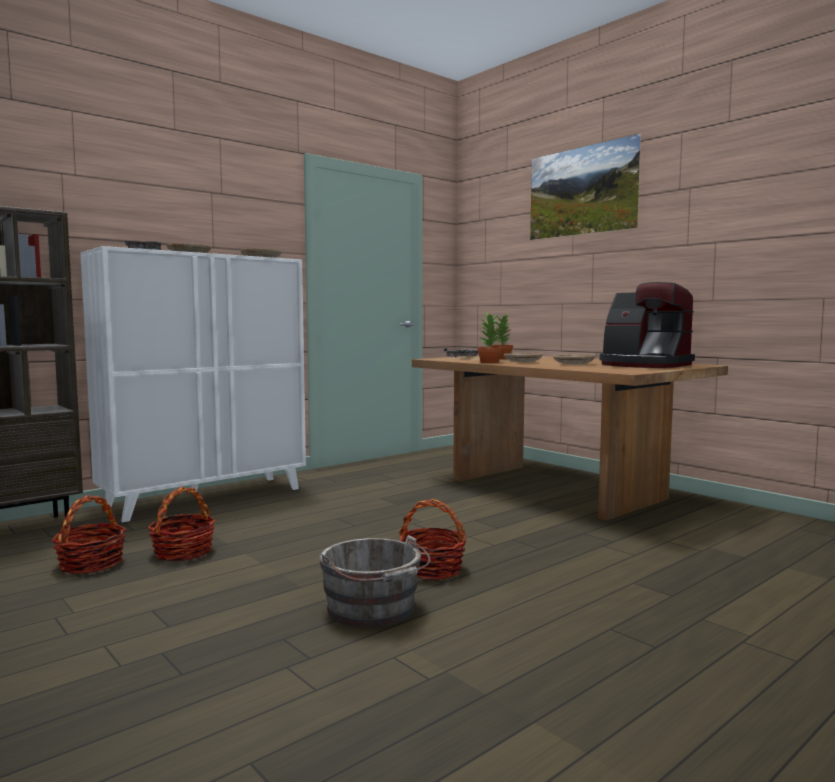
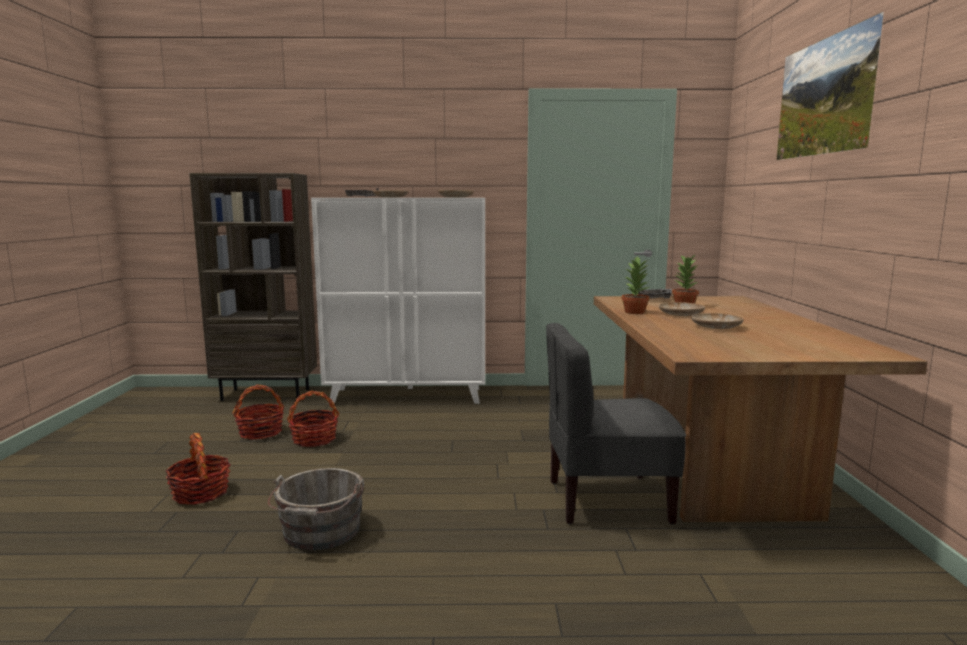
camera: 40 degrees right, 5 degrees up
(432, 569) = (423, 514): basket -> basket (201, 493)
(540, 522) = (607, 500): none -> grey chair
(643, 365) = (790, 342): coffee machine -> none

